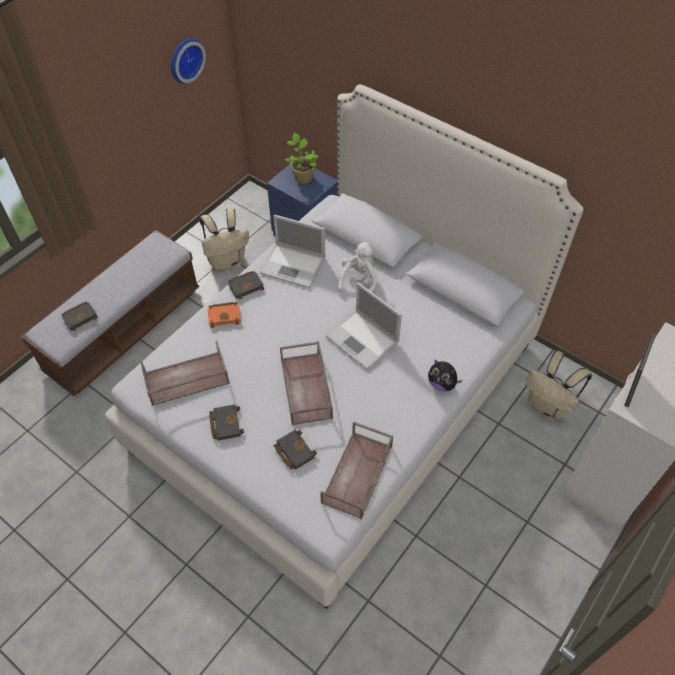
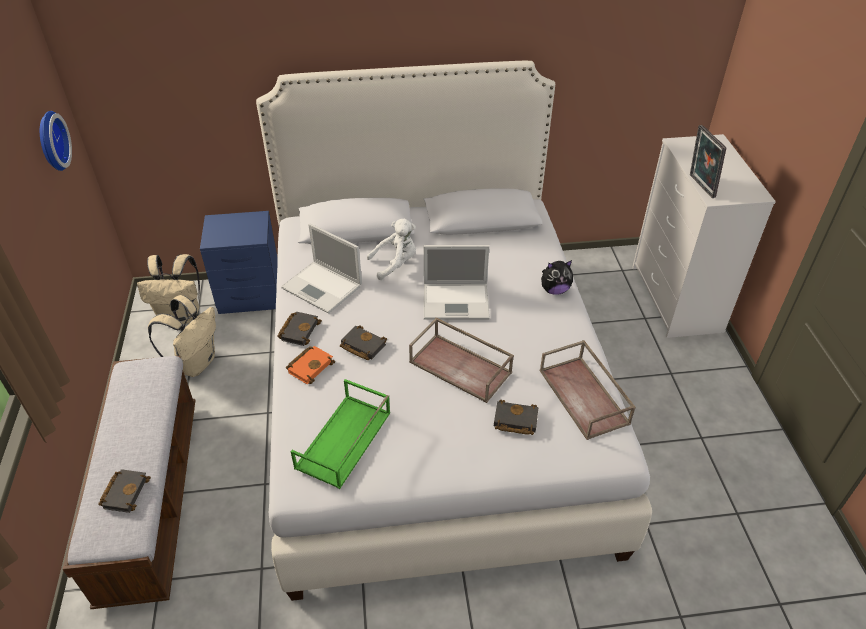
camera: 45 degrees left, 10 degrees down
(186, 379) = (344, 441): brown tray -> green tray
(225, 423) = (428, 448): black book -> black book (361, 346)
(294, 266) = (323, 287): laptop -> laptop turned 60 degrees clockwise
(302, 177) = (230, 225): potted plant -> none
(359, 281) = (395, 264): white plush toy -> white plush toy turned 90 degrees clockwise
(548, 406) = (589, 289): beige backpack -> beige backpack (181, 315)

